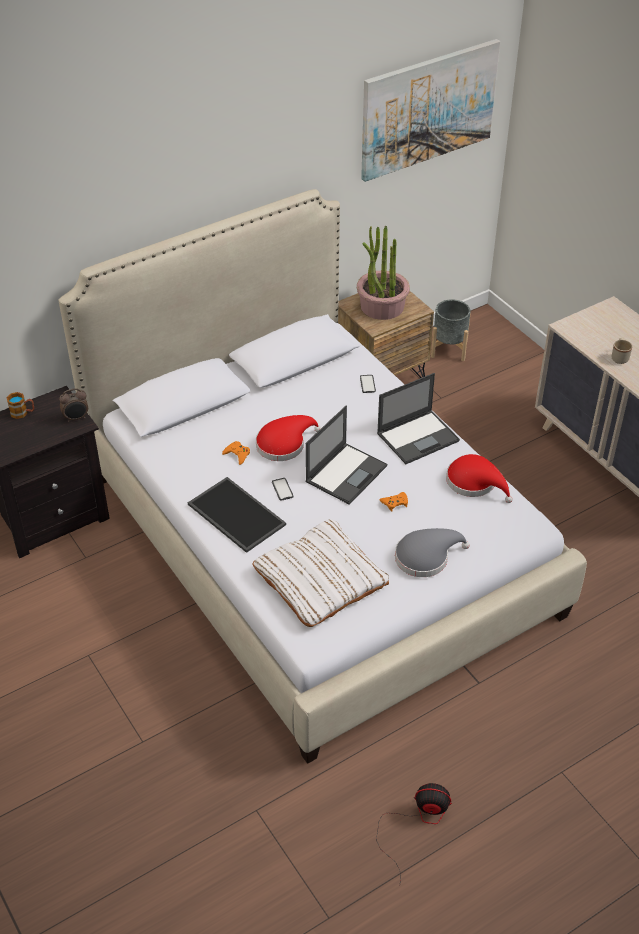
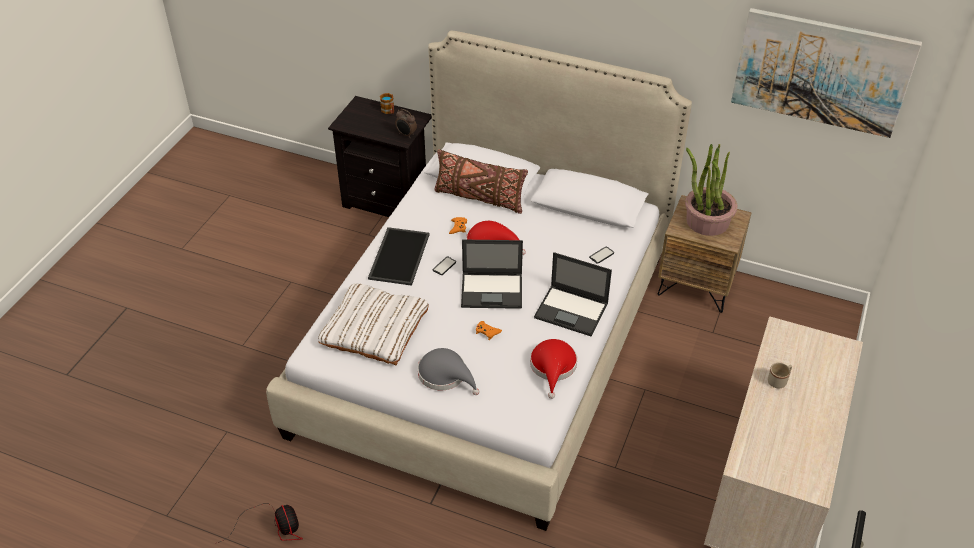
camera: 55 degrees right, 0 degrees up
(211, 420) = (479, 198): none -> brown pillow
(448, 348) = (776, 308): grey planter -> none

